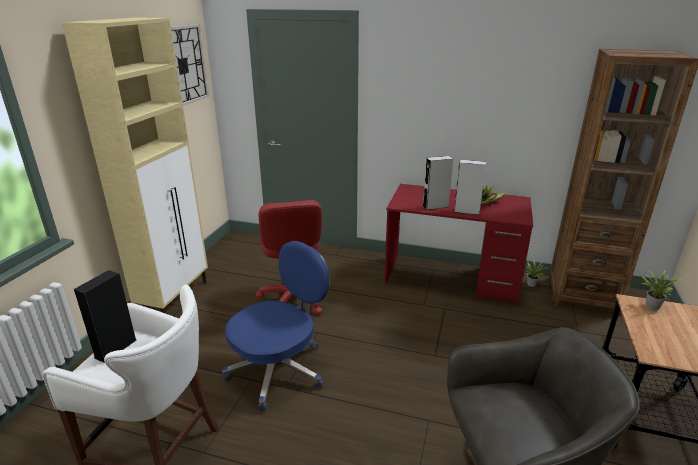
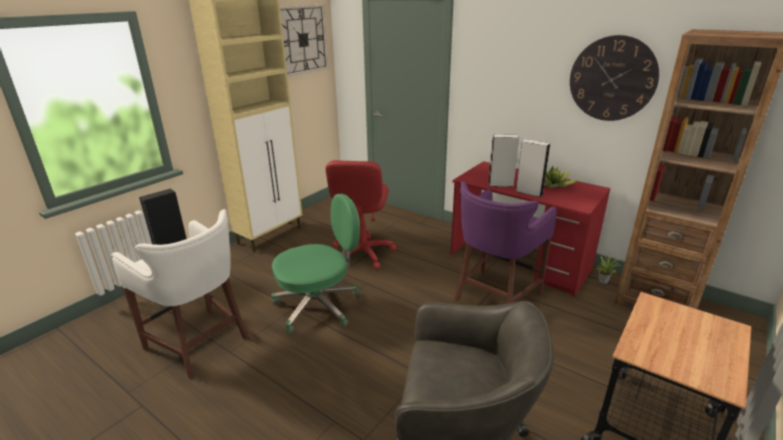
camera: 20 degrees right, 0 degrees up
(279, 370) = (319, 306): blue office chair -> green office chair
(450, 320) = (495, 297): none -> purple stool
(527, 95) = (612, 79): none -> wall clock
(651, 305) = (673, 309): potted plant -> none

